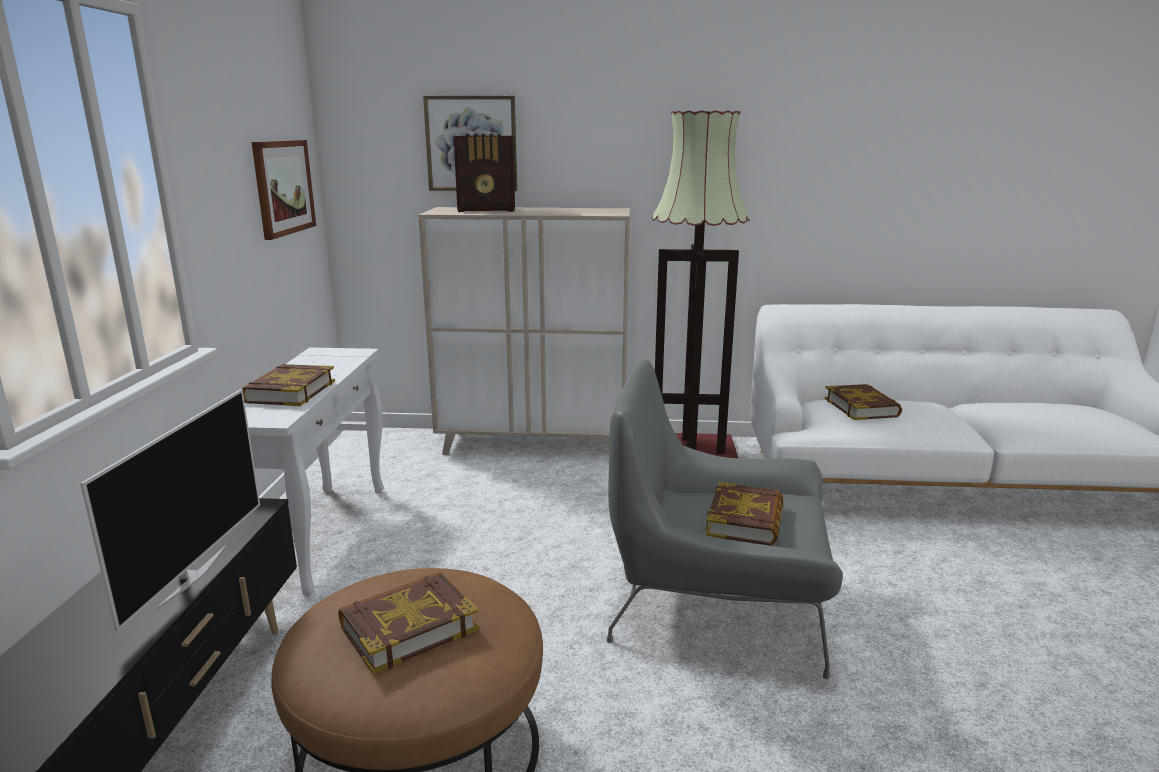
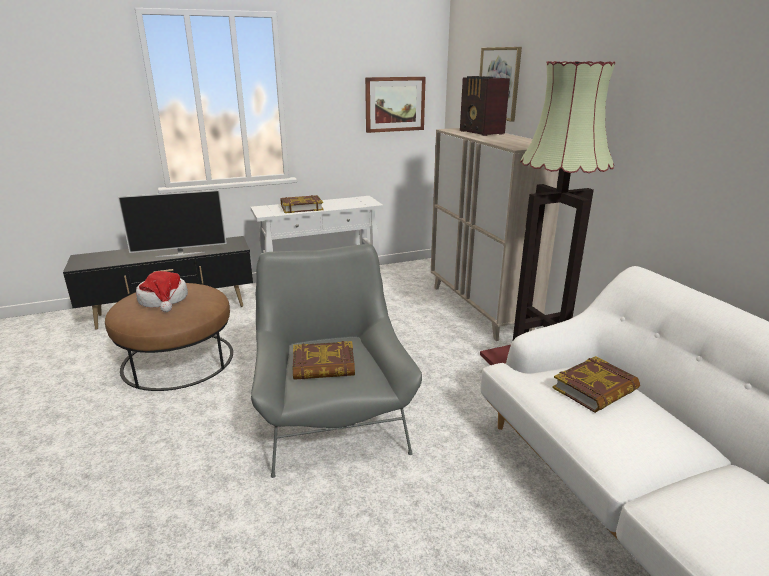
camera: 65 degrees right, 5 degrees up
(408, 628) = (164, 300): book -> hat

